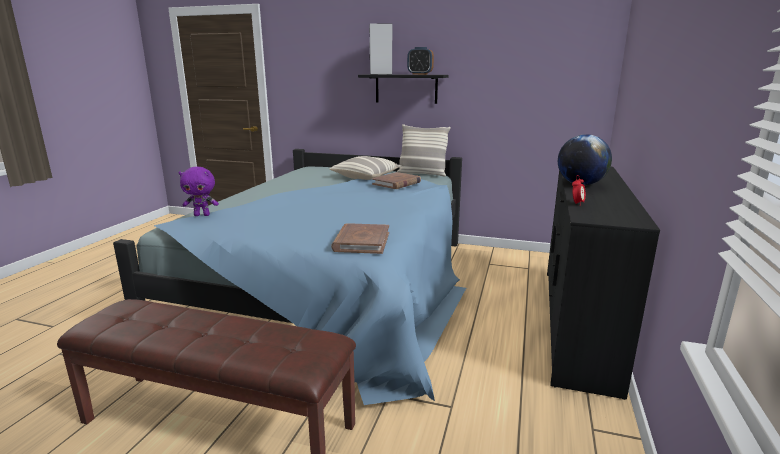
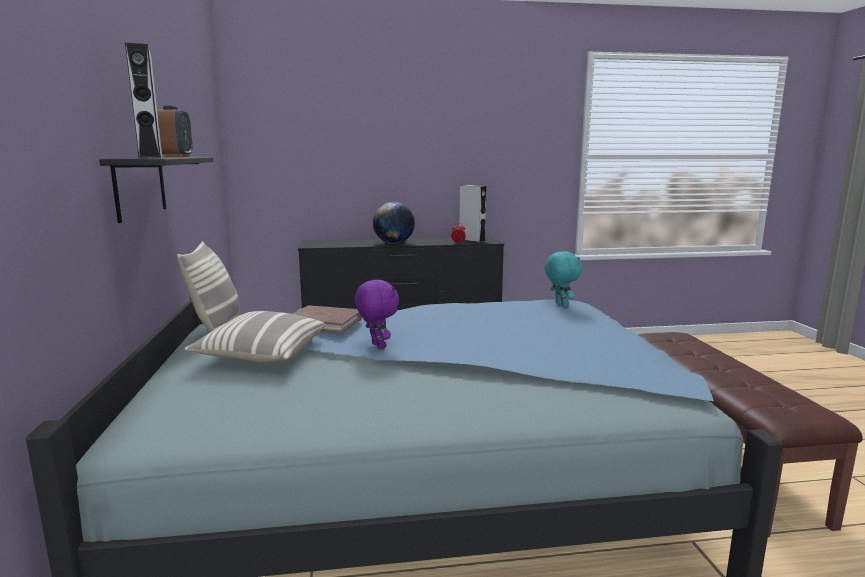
camera: 115 degrees left, 5 degrees down
(202, 215) = (629, 384): purple plush toy -> purple plush toy (377, 346)
(361, 242) = (560, 305): brown book -> turquoise plush toy
(605, 212) = (472, 240): none -> grey speaker

